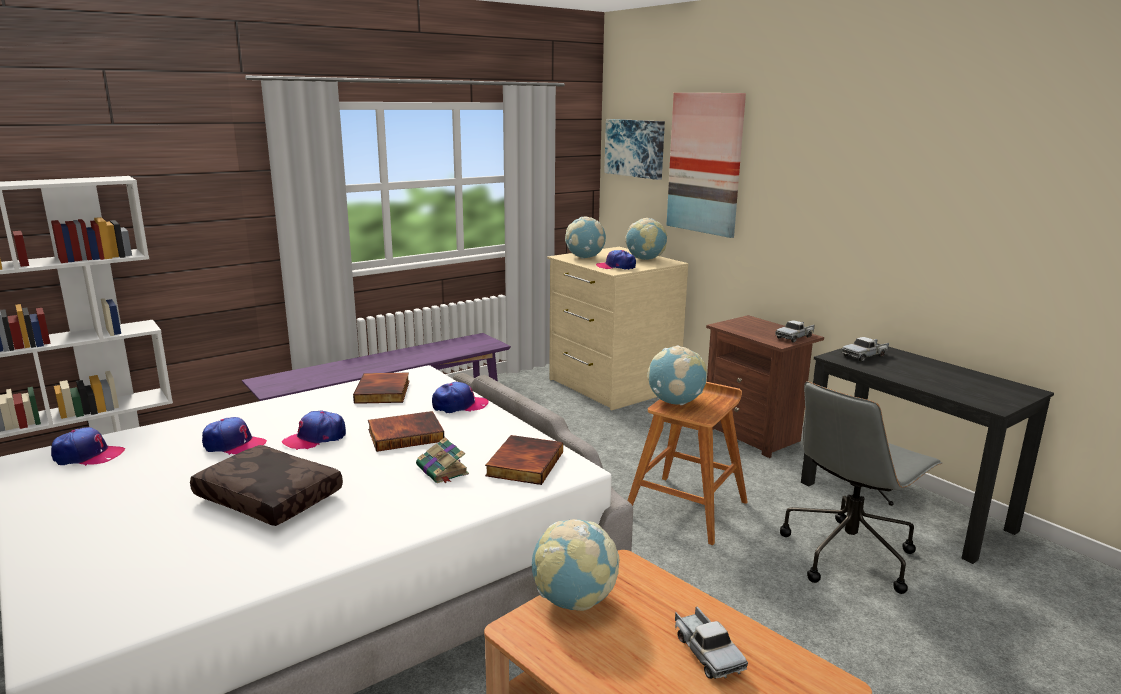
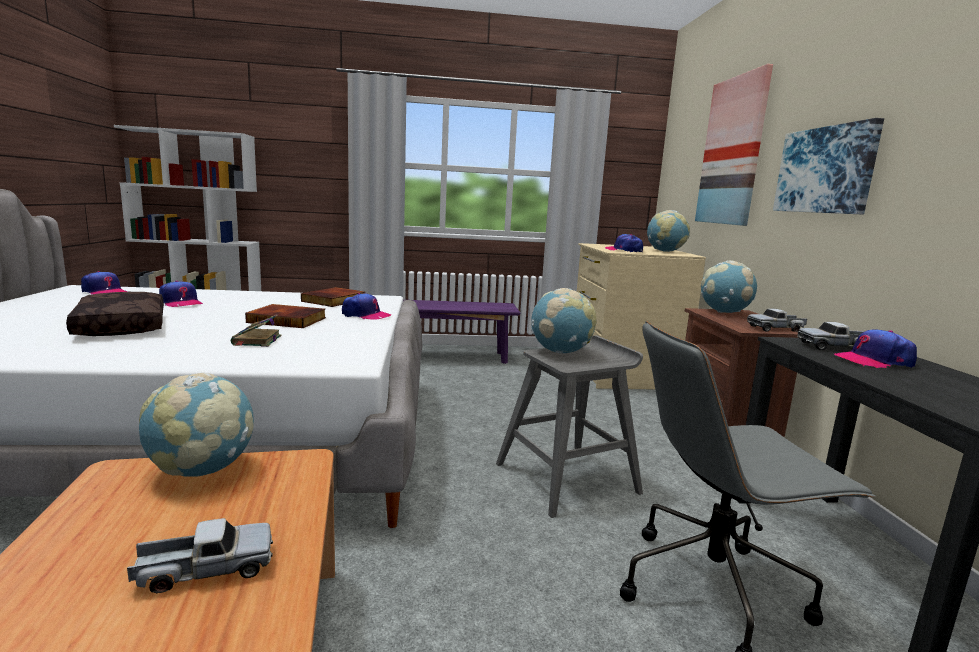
camera: 30 degrees right, 5 degrees down
(315, 438) = (231, 309): cap -> cap (874, 361)
(523, 463) = (323, 351): book -> none
(585, 257) = (609, 246): globe -> globe (724, 312)
(635, 148) = (683, 151): picture -> picture (825, 170)
(687, 508) = (568, 478): brown stool -> grey stool
(706, 652) = (206, 569): toy truck -> toy truck turned 120 degrees counterclockwise

